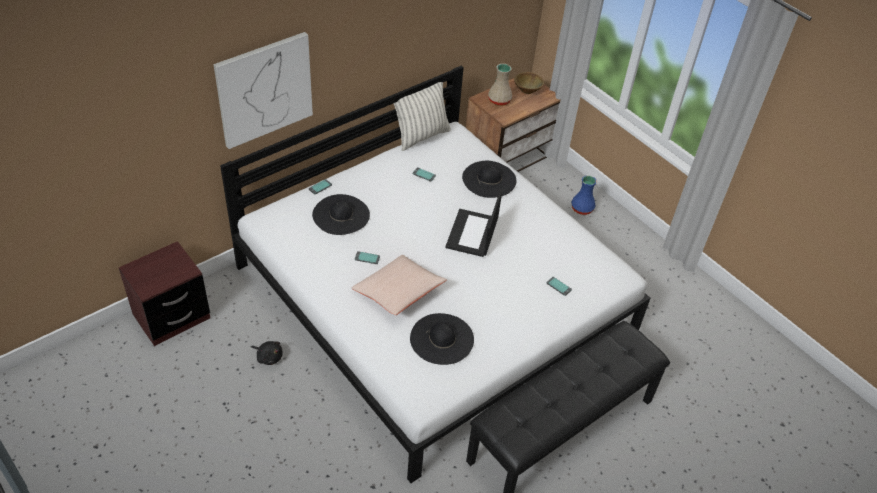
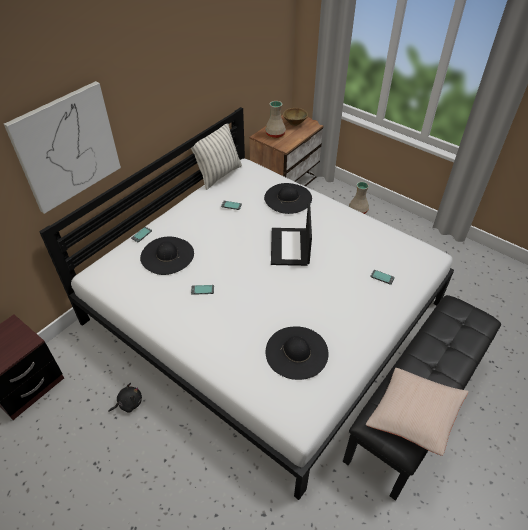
camera: 10 degrees left, 0 degrees up
(268, 357) = (128, 403): black plush toy -> black plush toy turned 45 degrees counterclockwise
(398, 293) = (241, 316): beige pillow -> beige pillow (413, 415)
(582, 208) = (358, 210): blue vase -> beige vase

